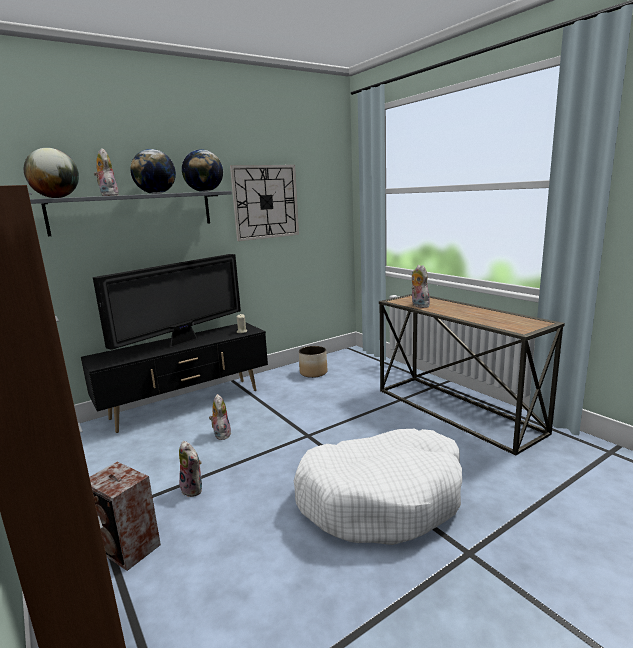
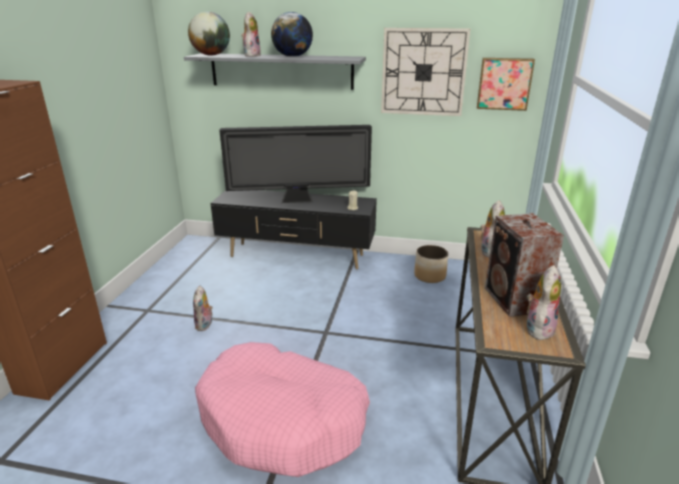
camera: 45 degrees right, 10 degrees up
(129, 548) = (130, 340): speaker -> speaker (514, 301)
(205, 191) = (340, 58): globe -> none
(221, 434) = (278, 294): plush toy -> plush toy (538, 328)
(321, 206) = (504, 83): none -> picture
(382, 498) = (283, 420): white dog bed -> pink dog bed

